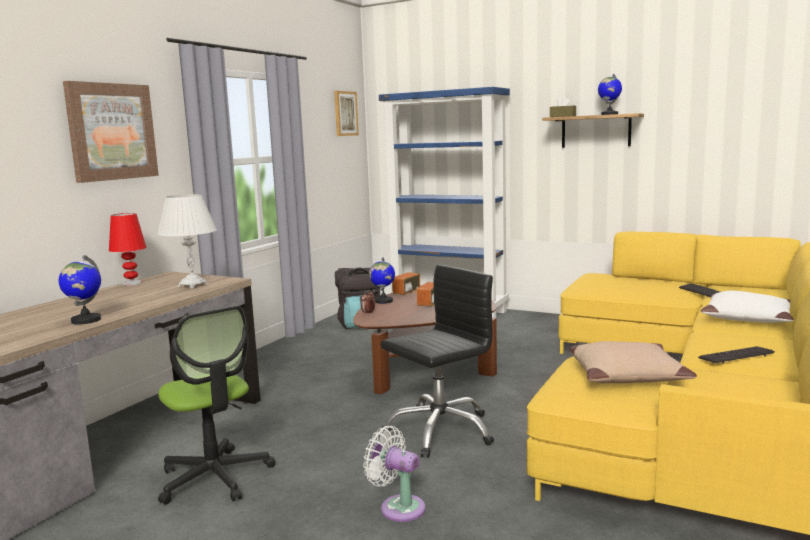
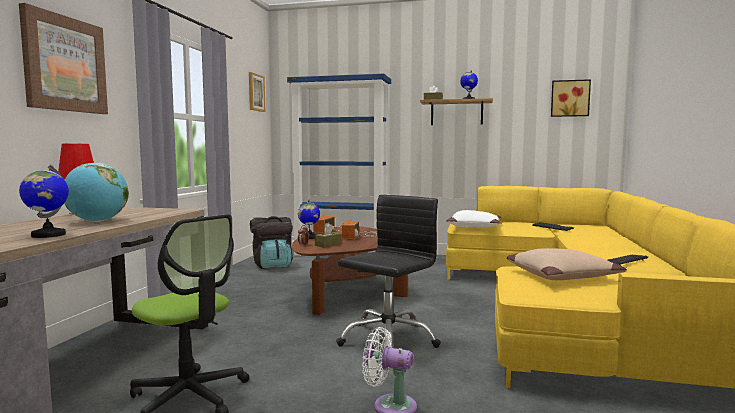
camera: 15 degrees left, 5 degrees down
(138, 299) = (97, 221): none -> globe
(192, 285) = (148, 213): white table lamp -> none
(396, 314) = (328, 245): none -> brown tissue box
(748, 318) = (601, 240): white pillow -> white pillow (474, 227)
(754, 108) = (570, 98): none -> picture

